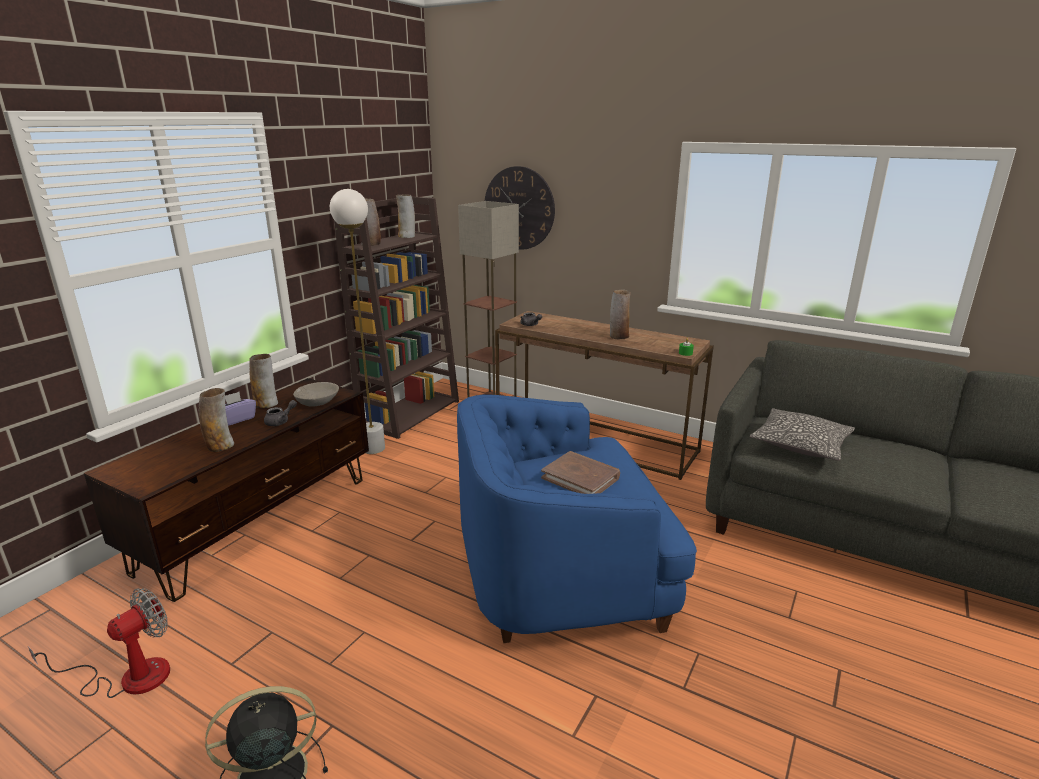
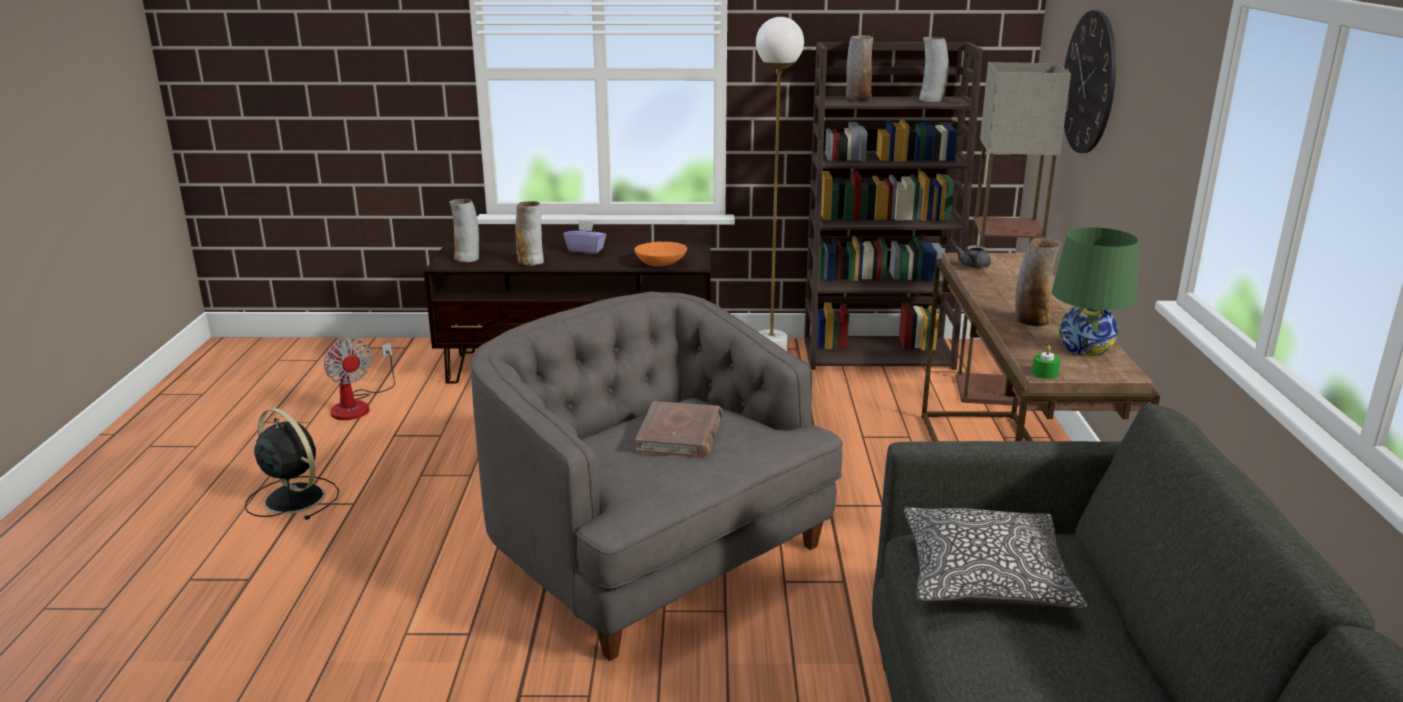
camera: 60 degrees right, 0 degrees up
(129, 677) = (358, 405): fan -> fan turned 45 degrees clockwise
(266, 404) = (629, 248): vase -> vase (467, 258)
(280, 421) = (601, 264): grey teapot -> none
(317, 402) = (661, 263): grey bowl -> orange bowl
(561, 573) = (655, 555): blue armchair -> grey armchair
(662, 338) = (1085, 348): none -> green table lamp

